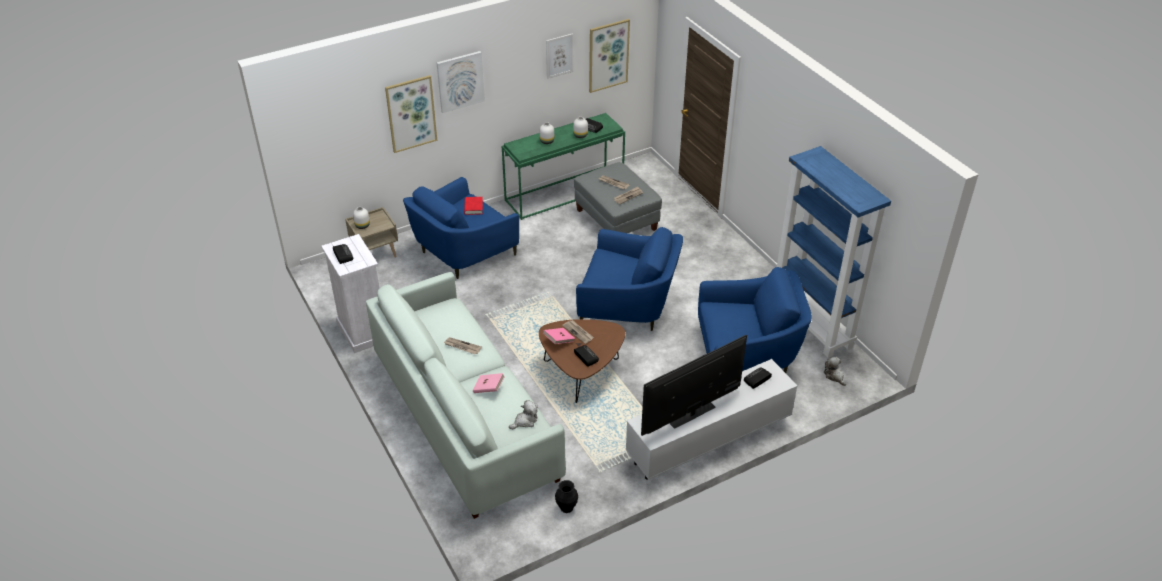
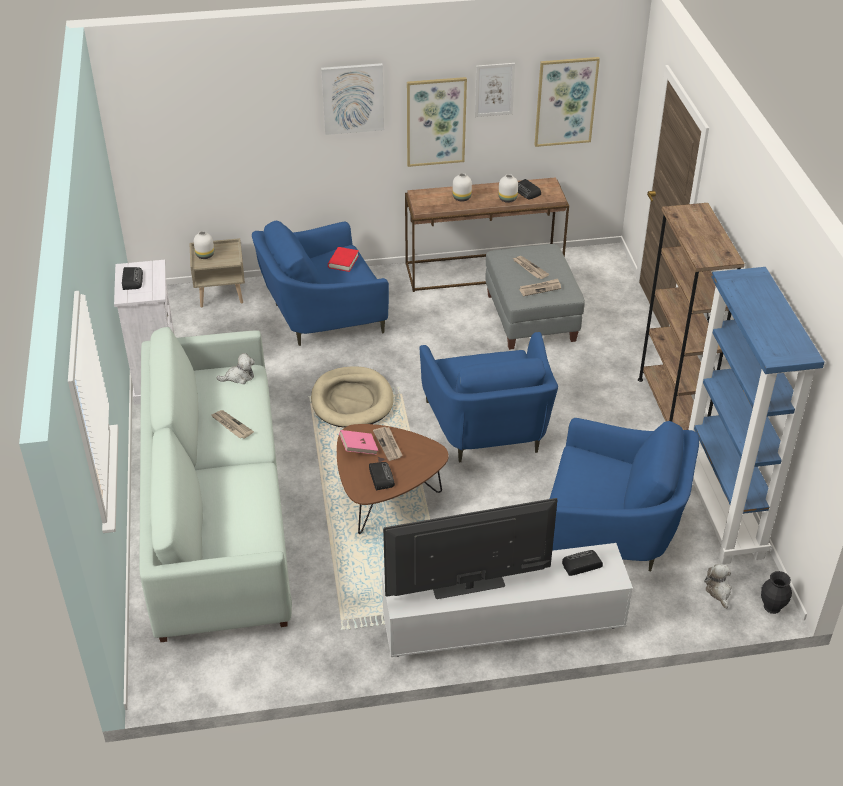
camera: 20 degrees right, 0 degrees up
(411, 113) = (283, 127): picture -> picture (436, 121)
(489, 388) = (234, 485): pink book -> none
(519, 310) = (352, 401): none -> beige dog bed
(525, 421) = (254, 537): plush toy -> plush toy (239, 377)
(564, 192) = (484, 270): green console table -> brown console table
(566, 508) = (277, 663): black vase -> black vase (771, 607)
(628, 306) = (489, 429): blue armchair -> blue armchair turned 45 degrees clockwise
(743, 260) = (671, 407): none -> brown bookcase

